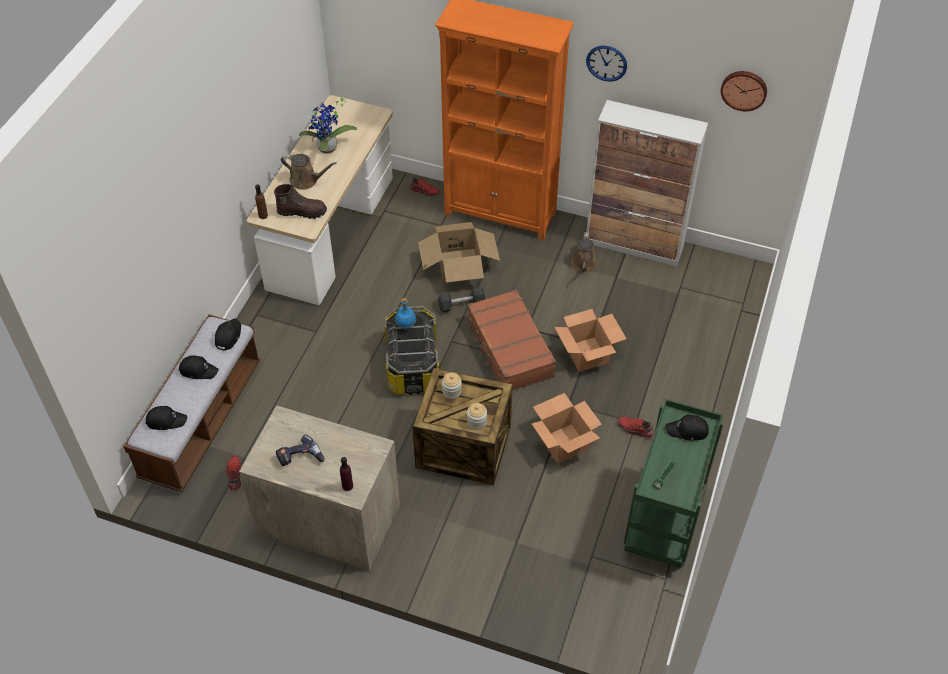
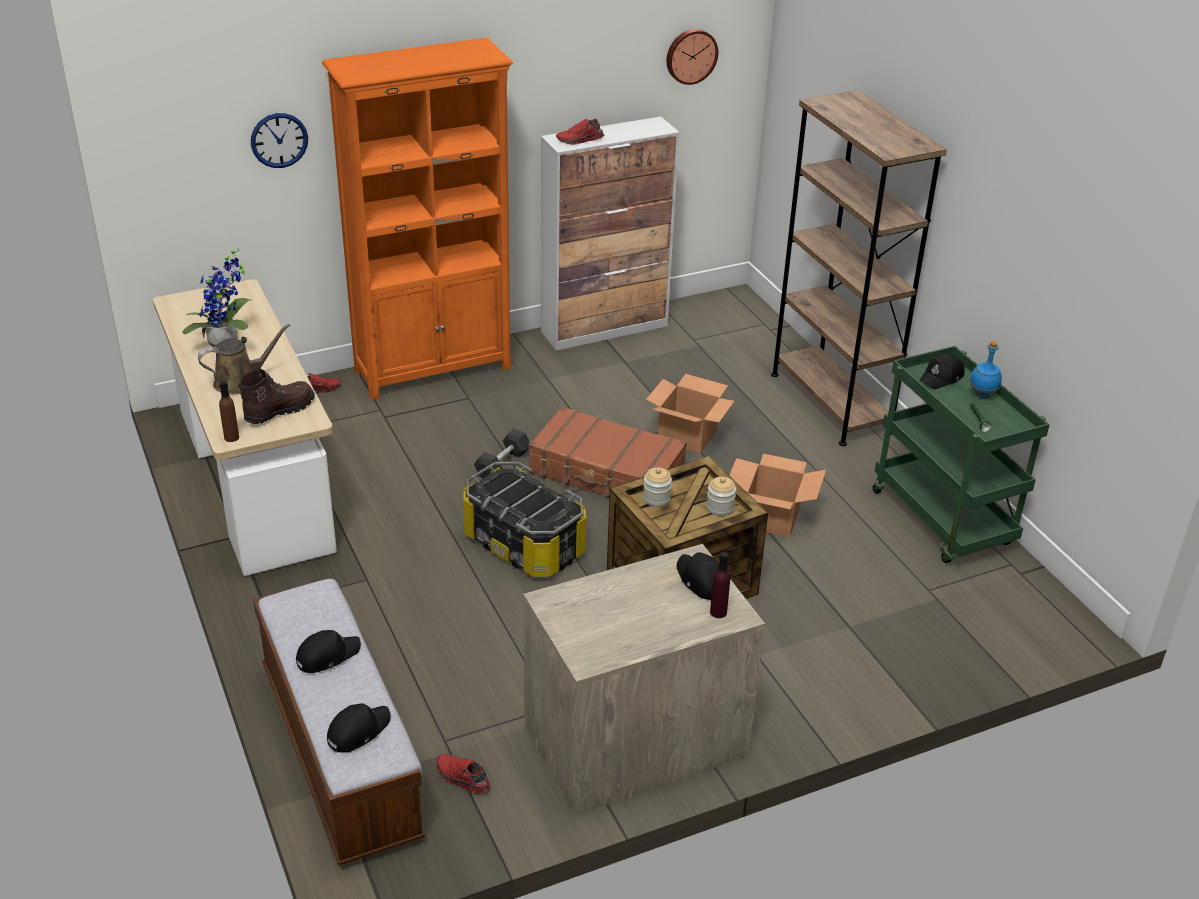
camera: 45 degrees left, 15 degrees down
(228, 336) = (318, 600): black cap -> black cap (700, 580)
(300, 458) = (629, 622): power drill -> none
(405, 326) = (501, 489): blue bottle -> blue bottle (982, 395)
(458, 264) = (449, 432): cardboard box -> none
(583, 265) = (580, 368): brown watering can -> none
(606, 63) = (531, 84): wall clock -> wall clock (279, 140)
(635, 430) = (817, 468): red shoe -> red shoe (580, 140)
(707, 390) = (830, 402): none -> brown bookcase

